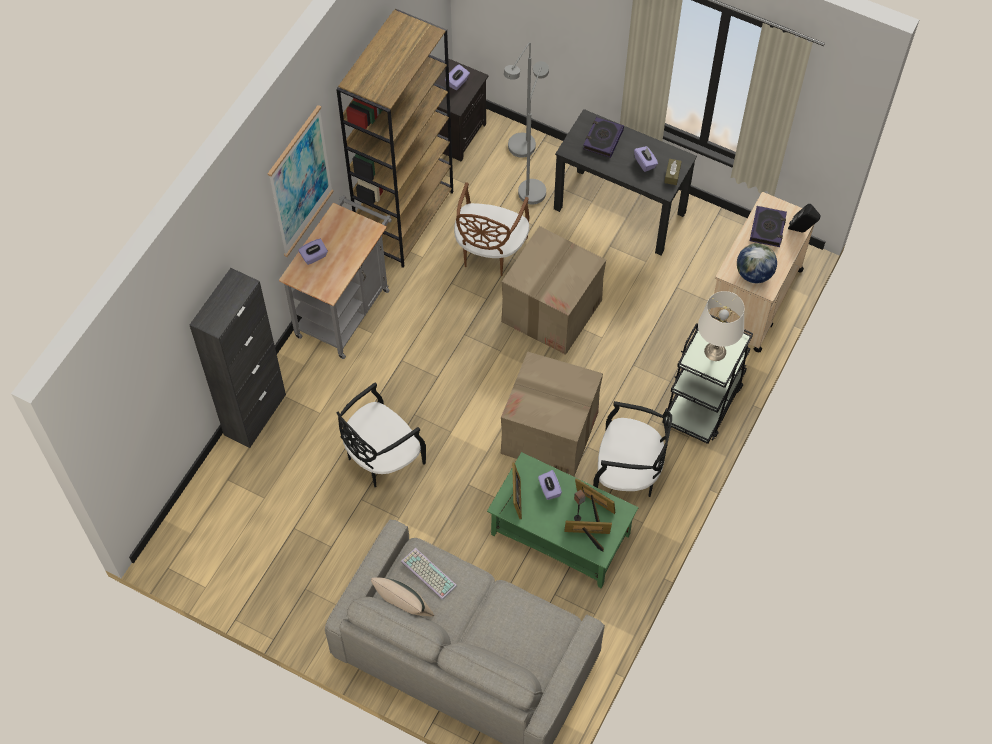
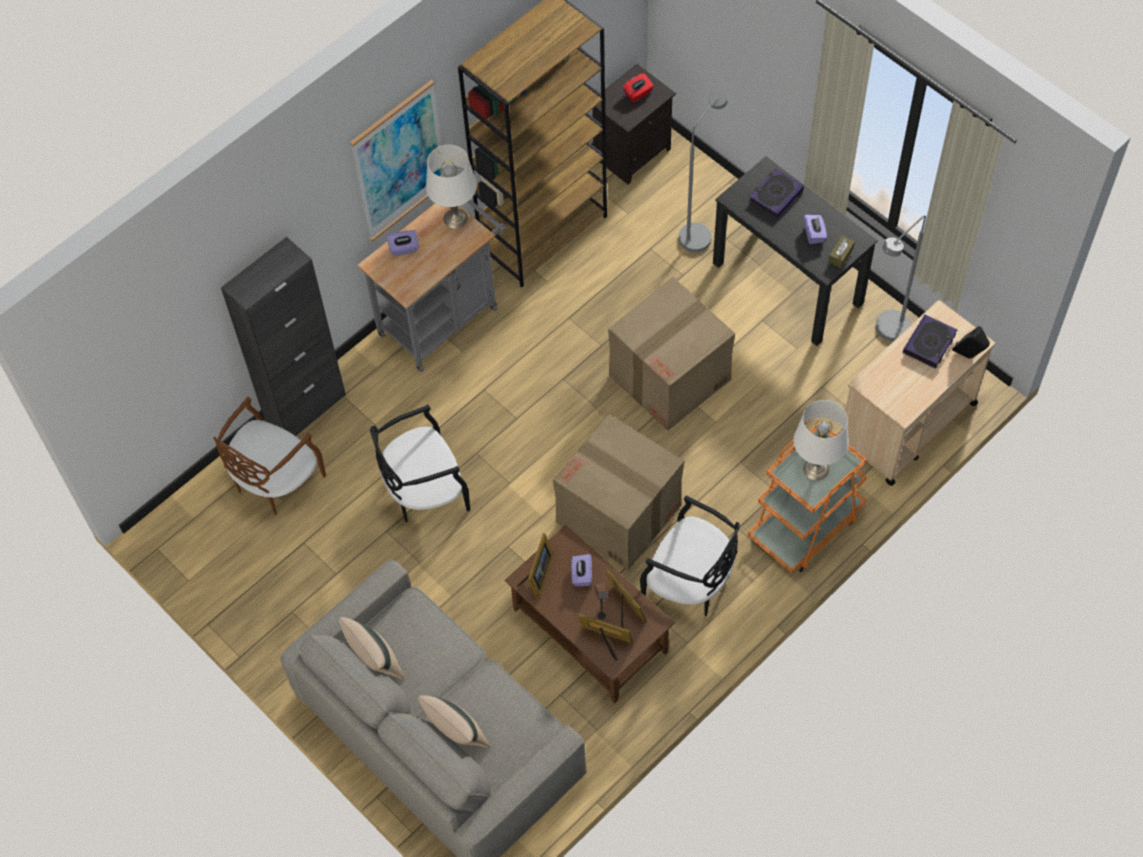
camera: 20 degrees right, 0 degrees up
(348, 221) = (455, 218): none -> white table lamp
(427, 574) = (413, 631): keyboard -> none
(457, 82) = (638, 93): purple tissue box -> red tissue box
(489, 251) = (624, 293): brown chair -> brown chair (275, 481)
(494, 649) = (456, 734): none -> beige pillow
(519, 152) = (696, 190): grey floor lamp -> grey floor lamp (887, 334)
(559, 534) = (588, 630): green coffee table -> brown coffee table
(703, 402) = (805, 525): black cart -> orange cart
(753, 274) = (893, 392): globe -> none

